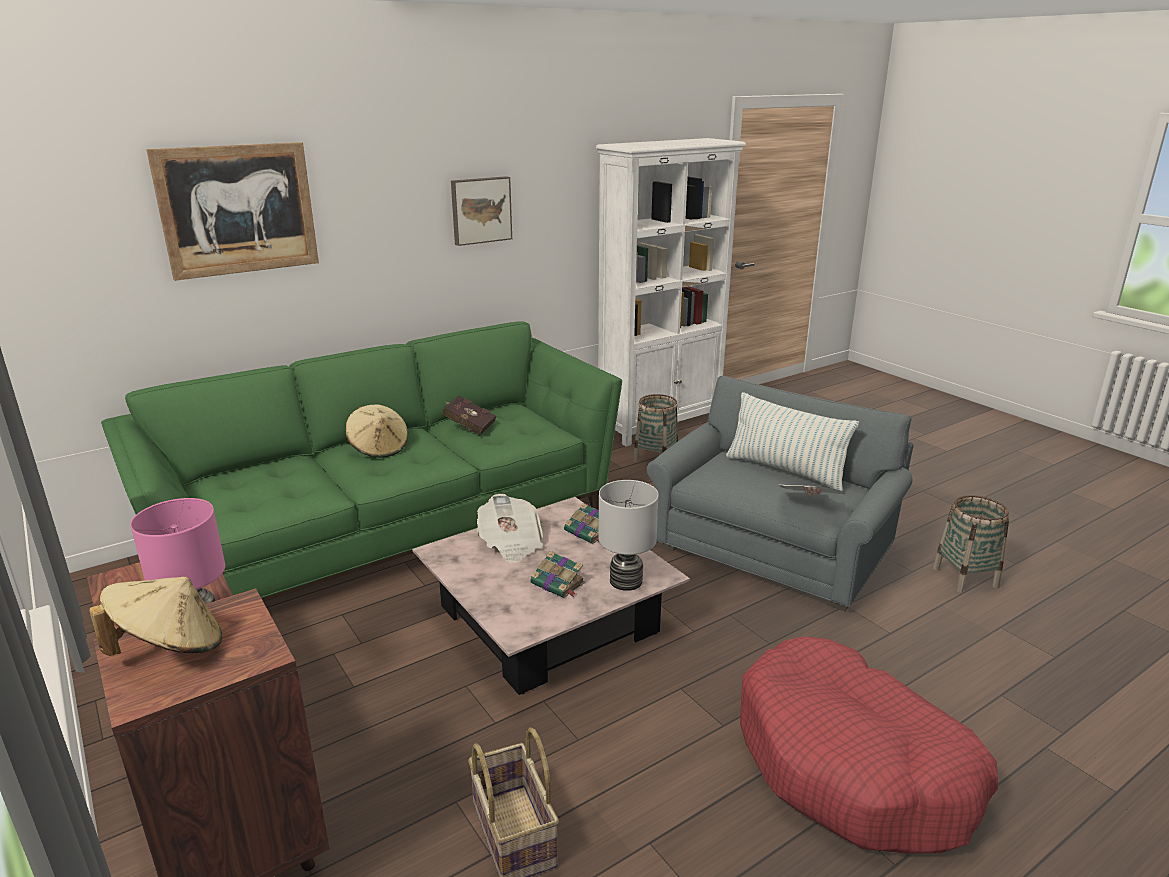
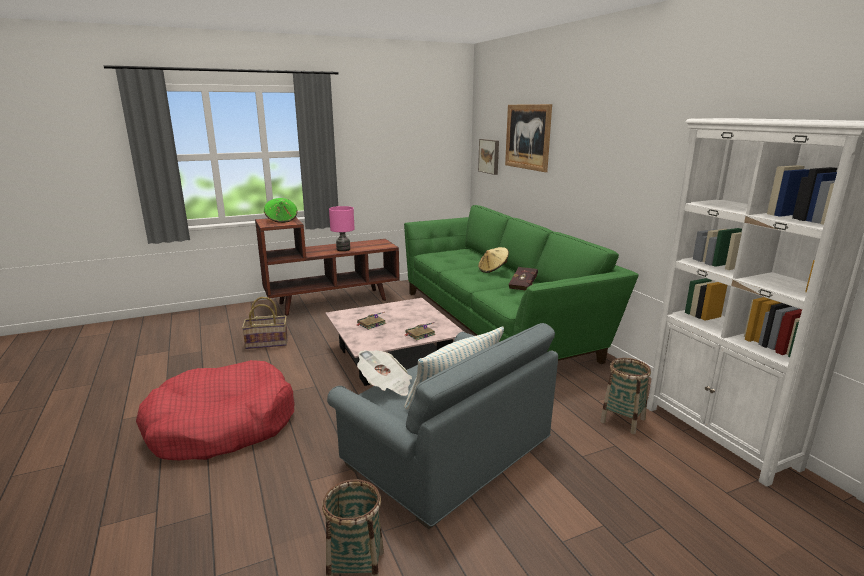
camera: 100 degrees right, 5 degrees down
(170, 648) = (281, 220): beige hat -> green hat
(480, 210) = (626, 161): picture -> picture (490, 156)
(510, 544) = (415, 316): newspaper -> none
(625, 581) = (362, 339): grey table lamp -> none

